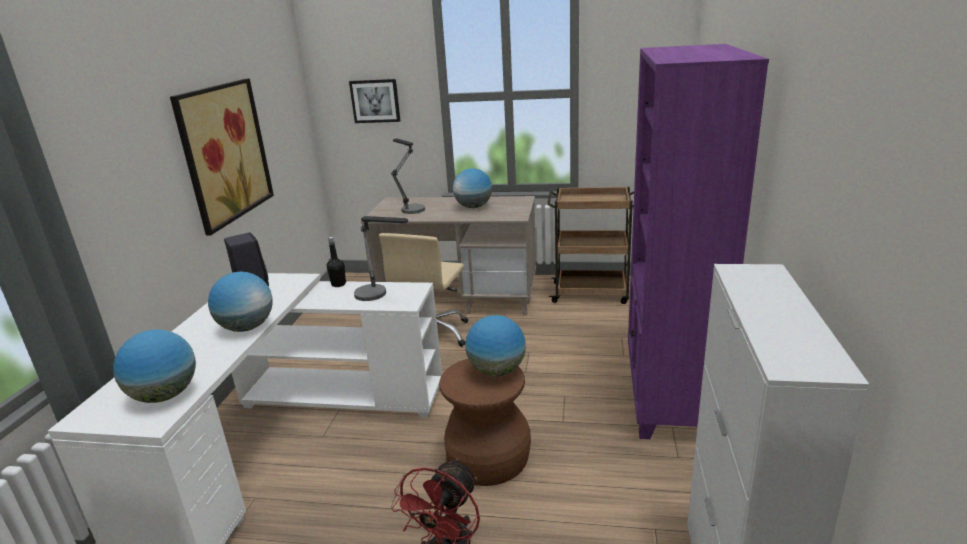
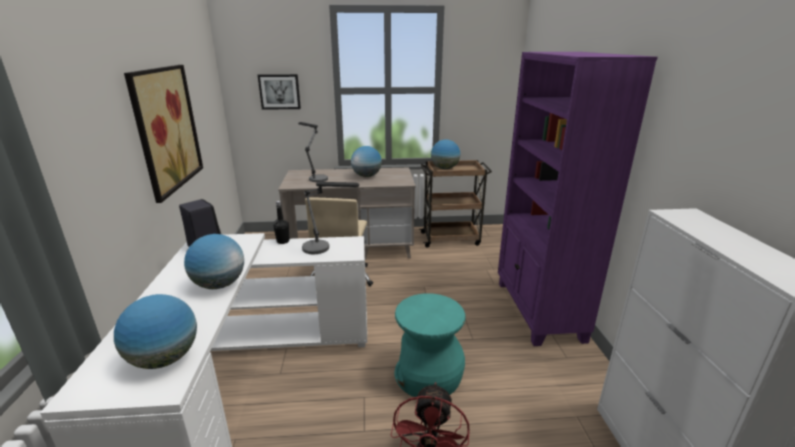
camera: 15 degrees left, 0 degrees up
(488, 458) = (428, 376): brown stool -> turquoise stool
(496, 371) = (438, 305): globe -> globe (444, 168)

